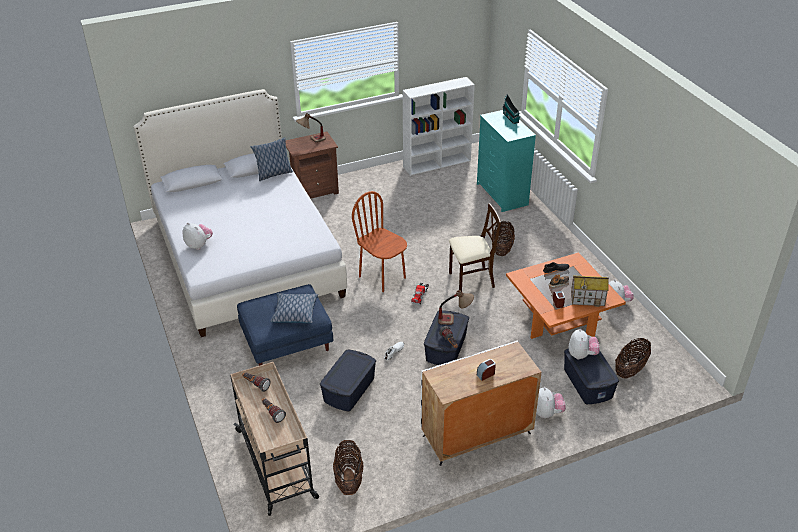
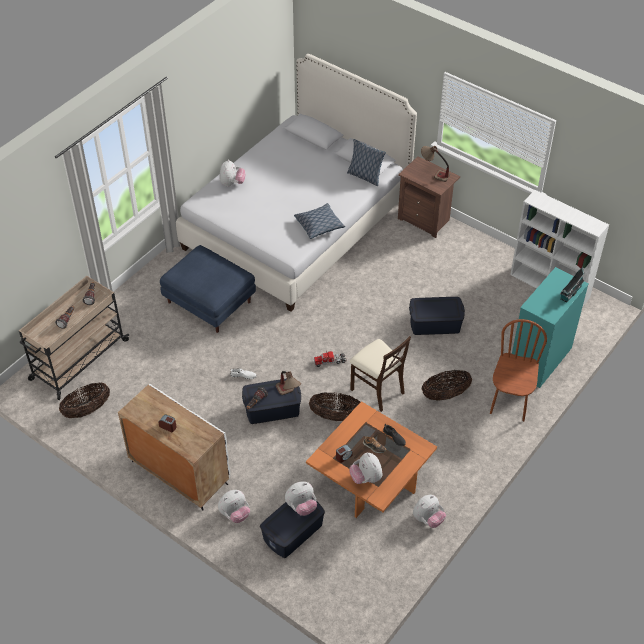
camera: 60 degrees right, 10 degrees up
(294, 313) = (206, 283): pillow -> pillow (319, 225)
(349, 389) = (180, 366): blue storage box -> blue storage box (435, 323)
(382, 277) = (336, 324): brown chair -> brown chair (510, 403)
(588, 299) = (366, 478): toy house -> plush toy
(630, 369) = (333, 561): basket -> basket (335, 416)

